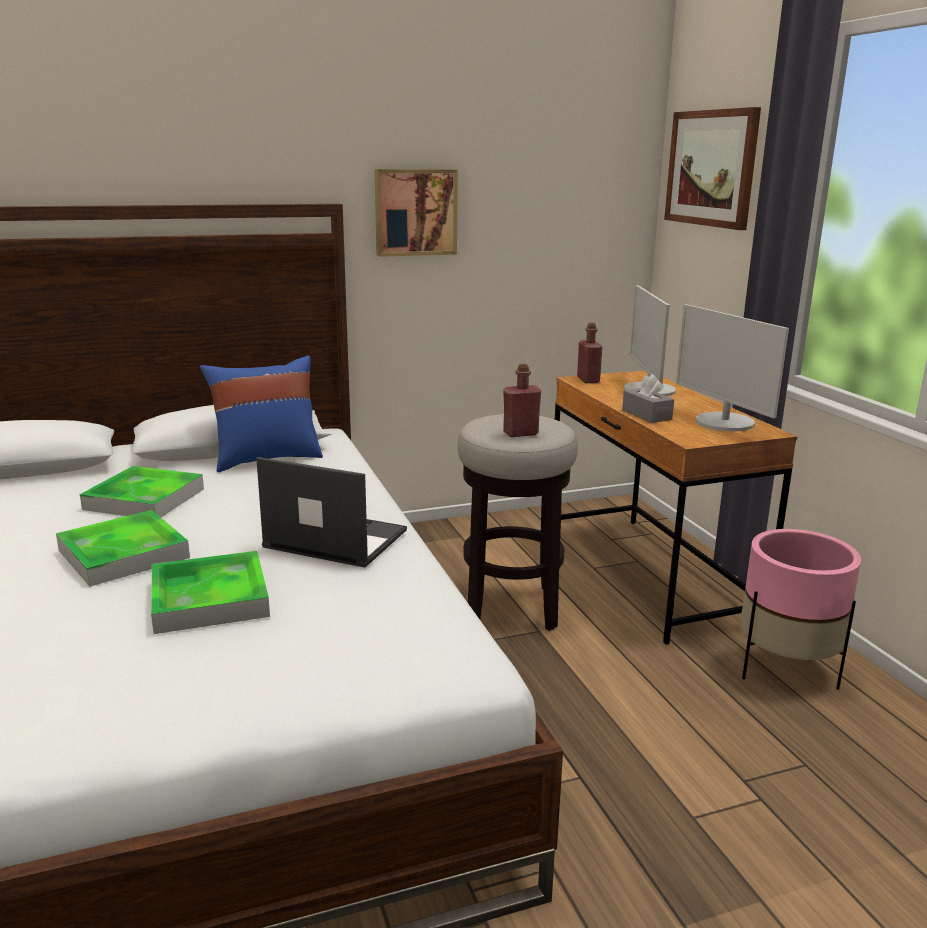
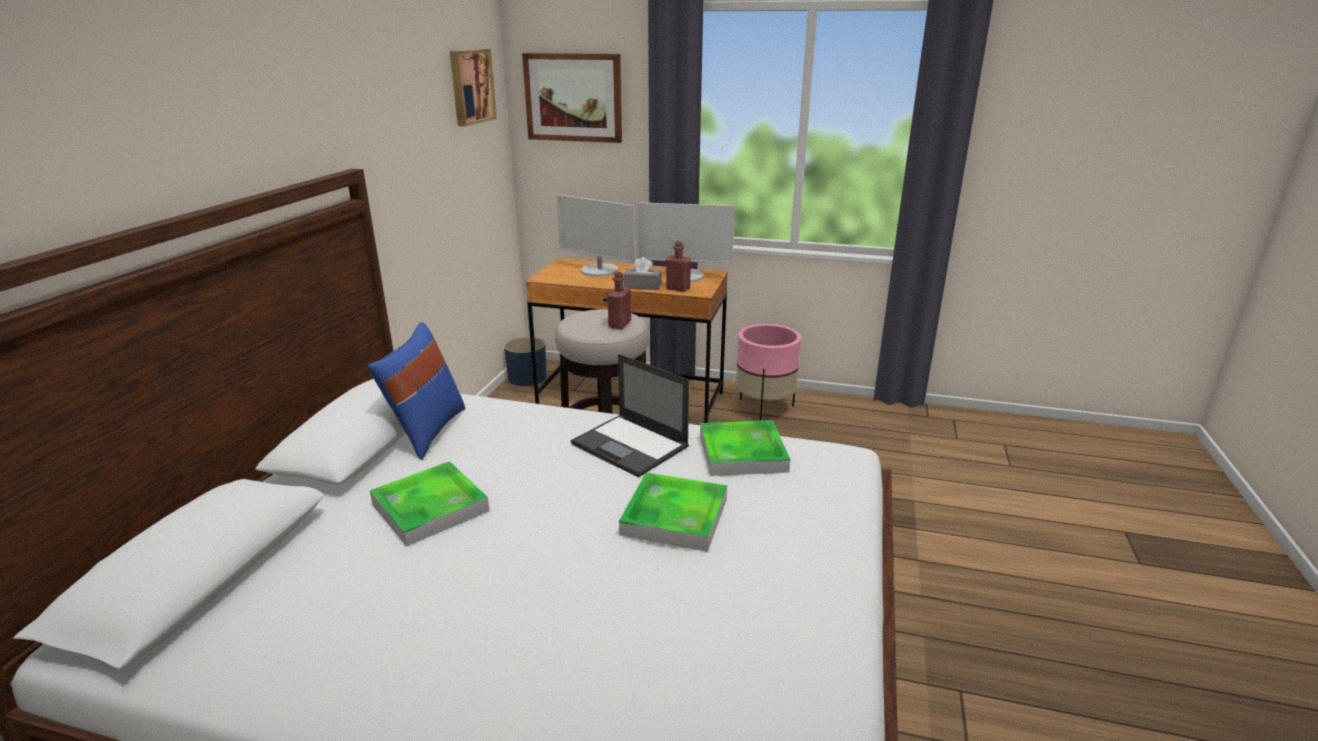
camera: 55 degrees left, 5 degrees up
(123, 554) = (551, 538): tray -> tray (742, 453)
(334, 538) = (631, 445): laptop -> laptop turned 105 degrees counterclockwise
(415, 212) = (393, 164): picture -> picture (470, 86)
(588, 380) = (549, 276): red bottle -> red bottle (678, 289)
(594, 509) = (527, 377): none -> blue planter

